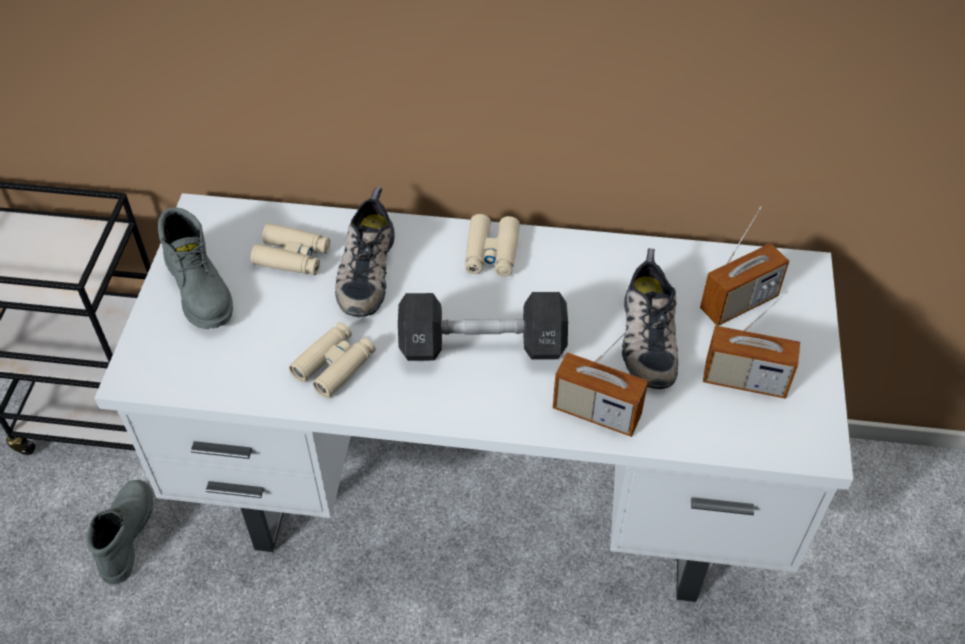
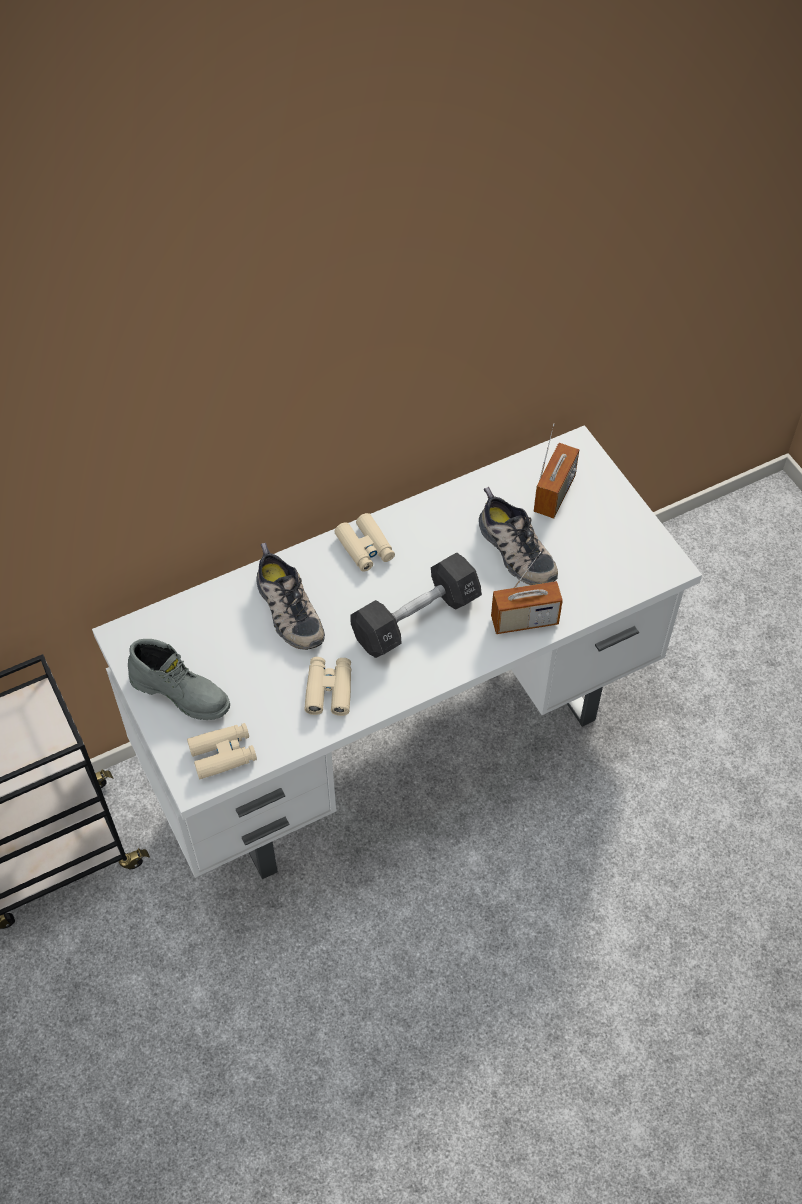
camera: 35 degrees left, 5 degrees up
(125, 534) = (150, 932): grey boot -> none
(293, 256) = (226, 630): beige binoculars -> beige binoculars (223, 754)
(744, 380) = (596, 546): radio -> none

